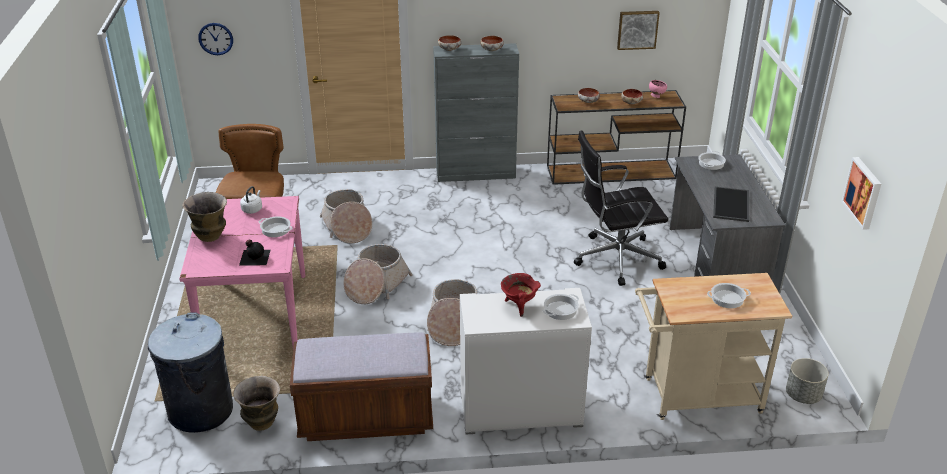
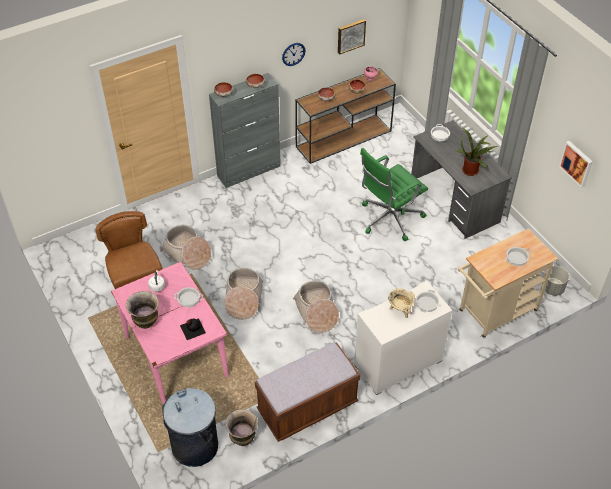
camera: 25 degrees left, 15 degrees up
(215, 39) = (40, 142): wall clock -> wall clock (293, 54)
(519, 306) = (400, 309): red cooking pot -> beige cooking pot
(615, 259) = (389, 219): black office chair -> green office chair
(732, 205) = (472, 170): tray -> potted plant

